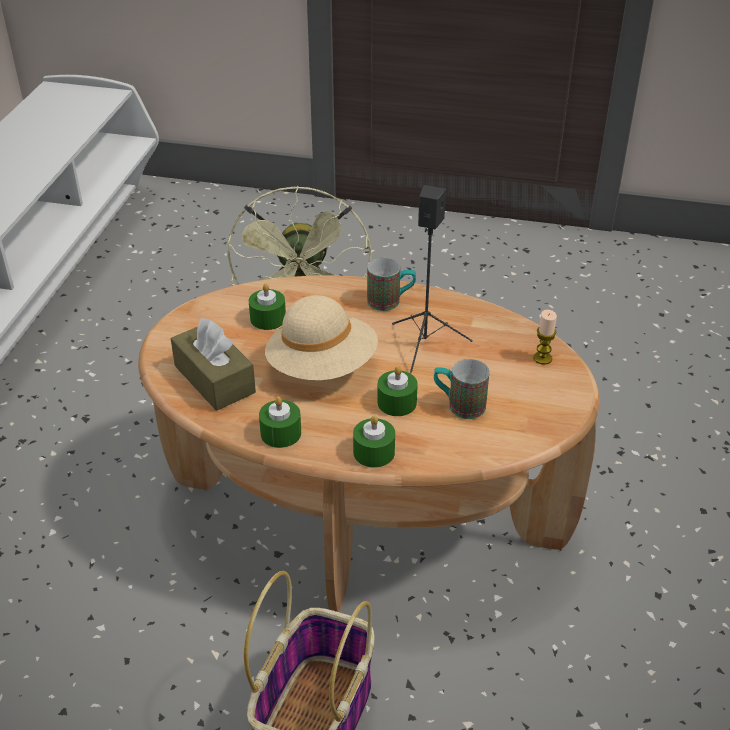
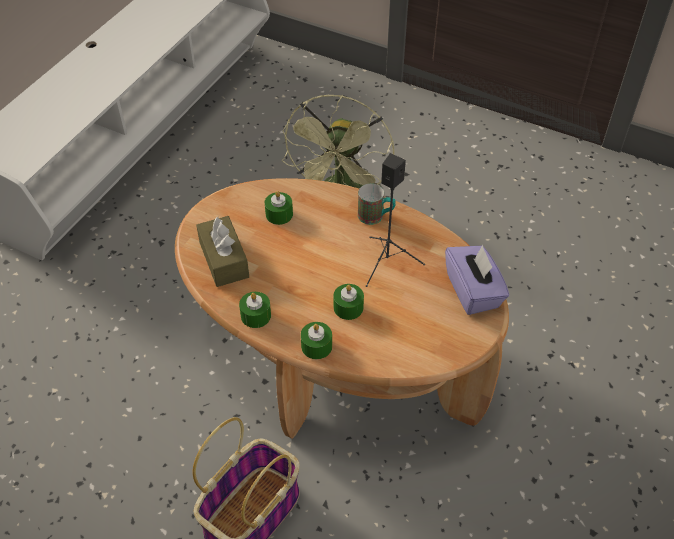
camera: 15 degrees right, 10 degrees up
(322, 367) = (304, 265): beige hat -> none
(458, 405) = (393, 319): mug -> none
(542, 358) = (473, 291): candle -> purple tissue box

